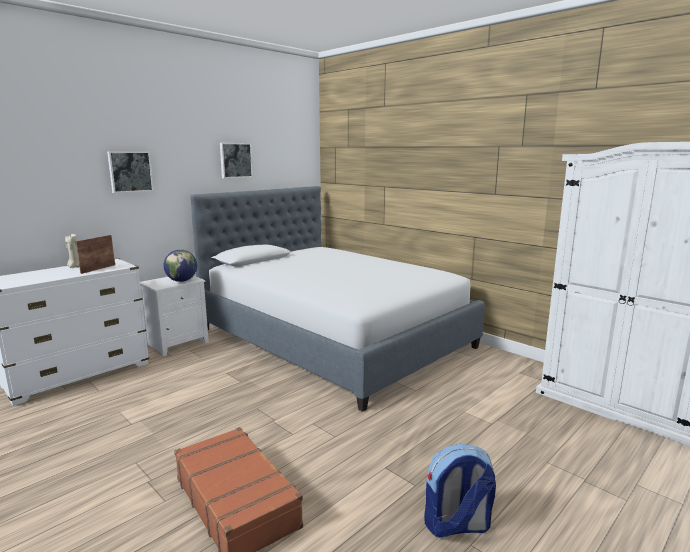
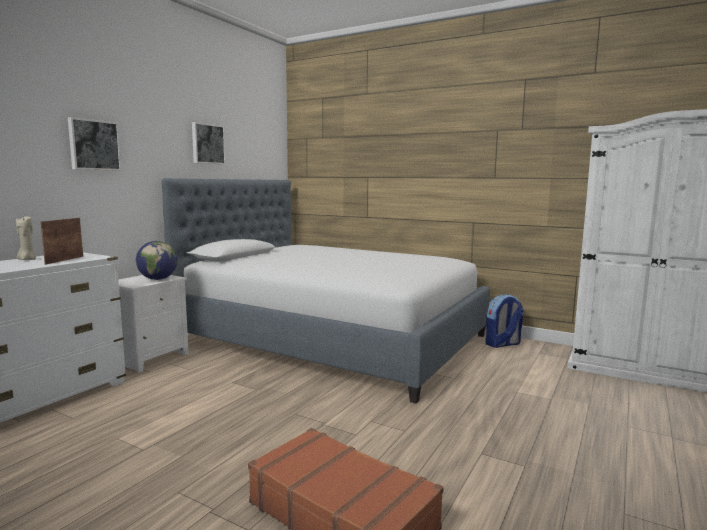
camera: 15 degrees left, 5 degrees down
(456, 526) = (596, 498): backpack -> backpack (502, 344)

